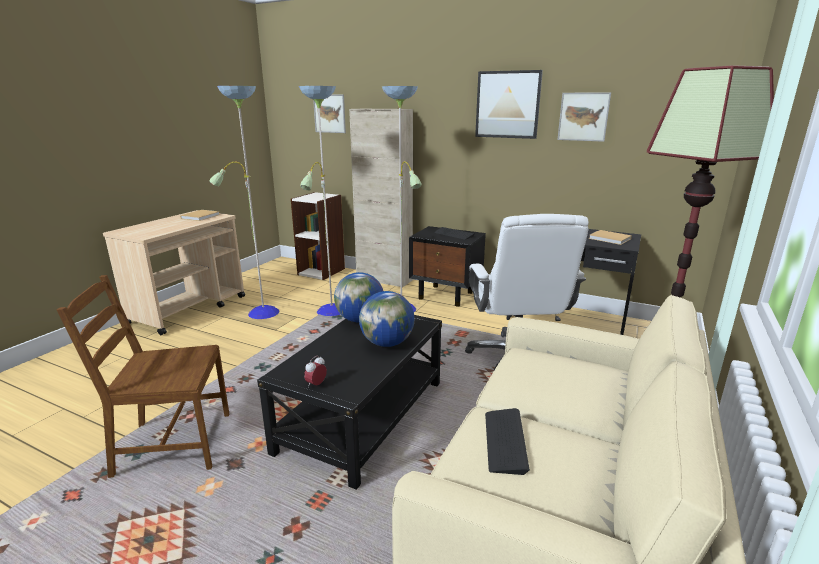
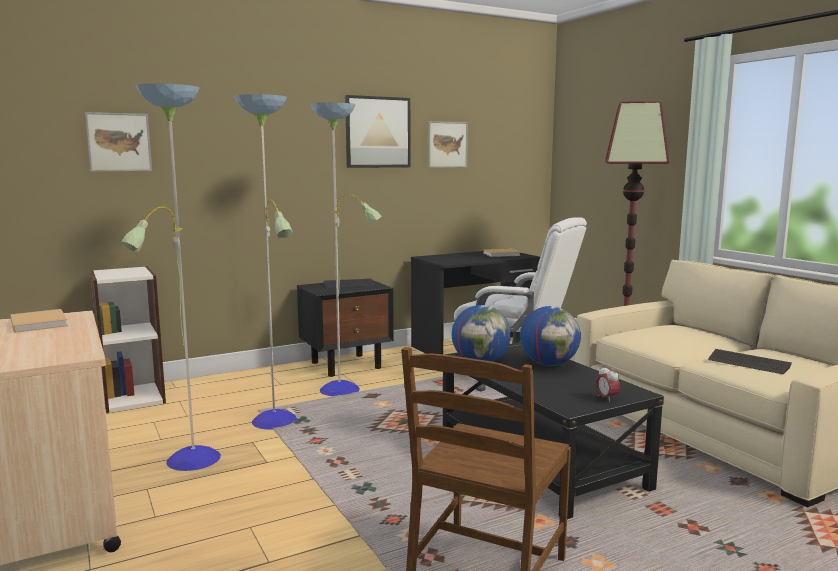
camera: 55 degrees left, 10 degrees down
(384, 280) = (244, 376): beige cabinet -> none

